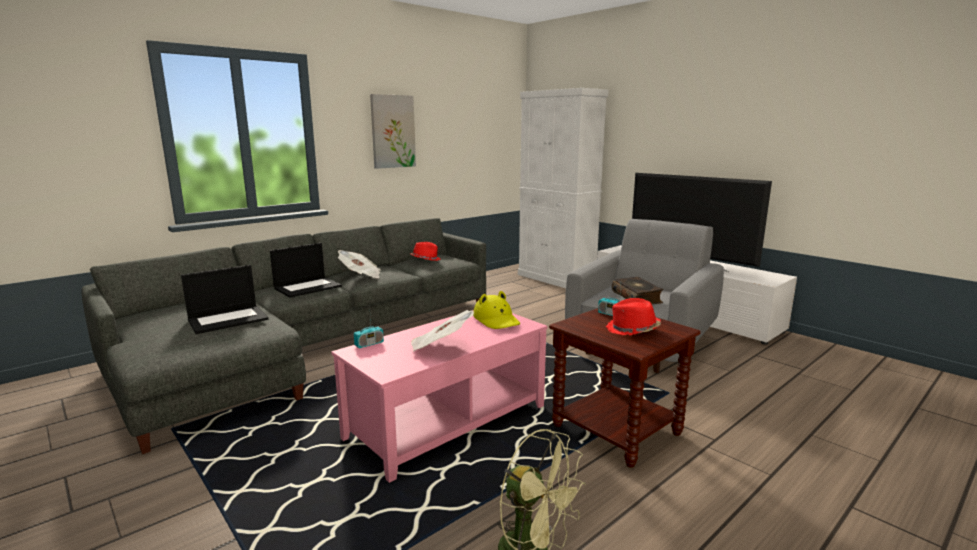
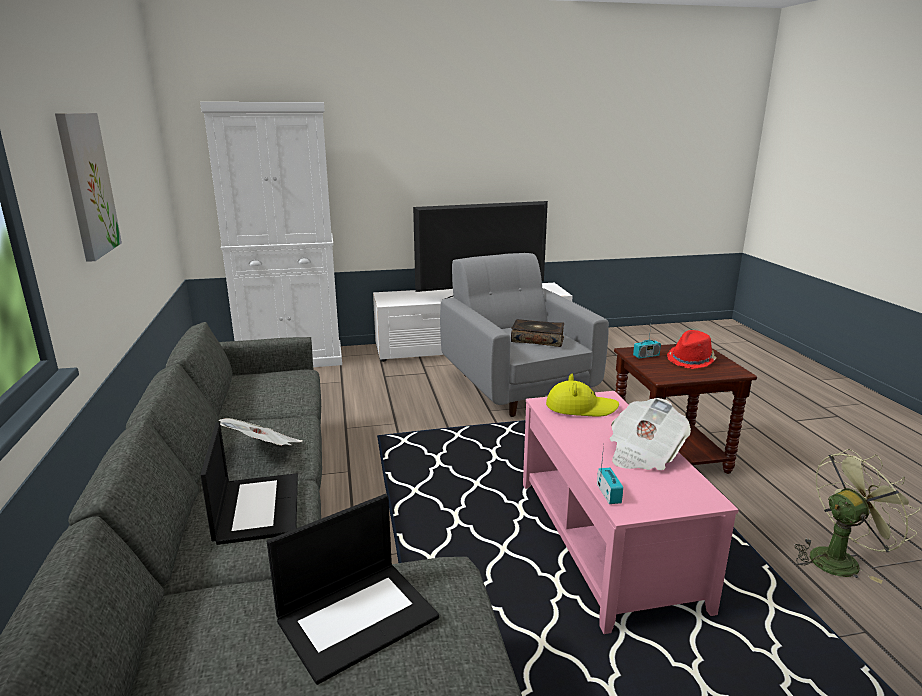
camera: 60 degrees left, 5 degrees up
(228, 319) = (358, 617): laptop -> laptop turned 60 degrees clockwise
(425, 259) = (257, 390): red hat -> none

